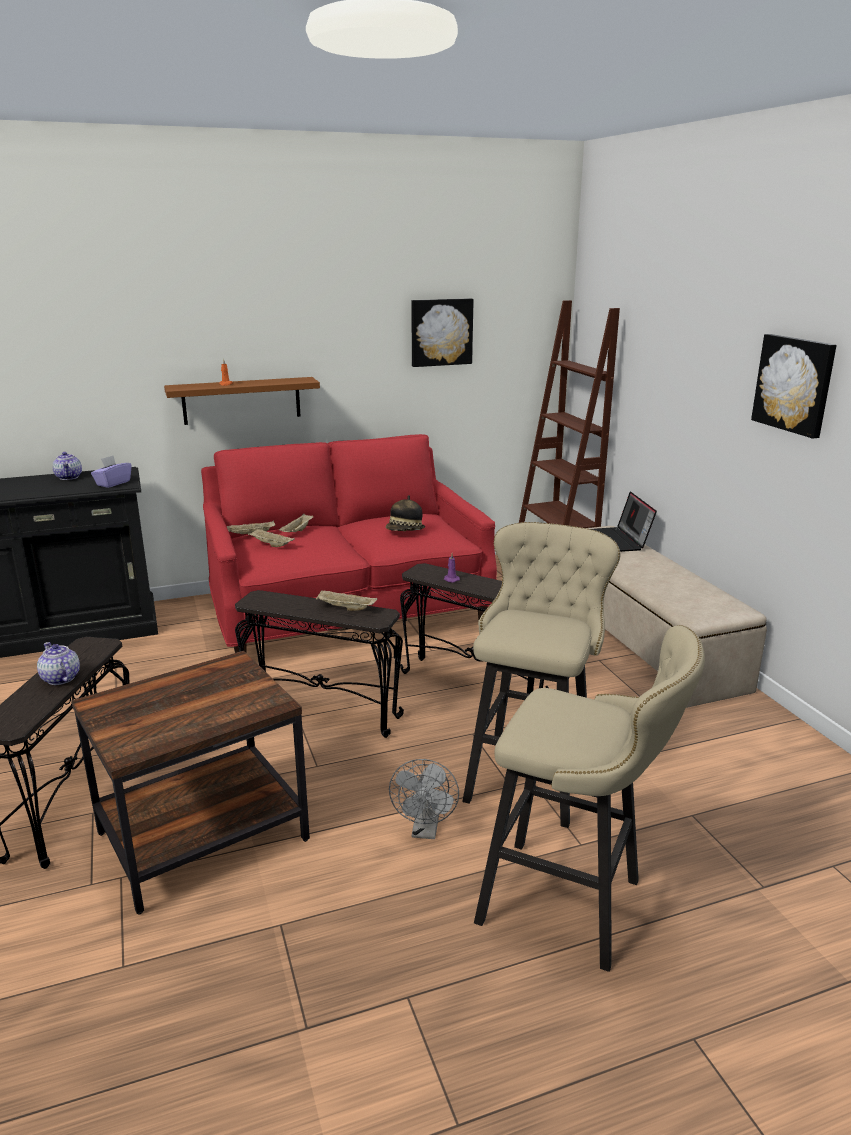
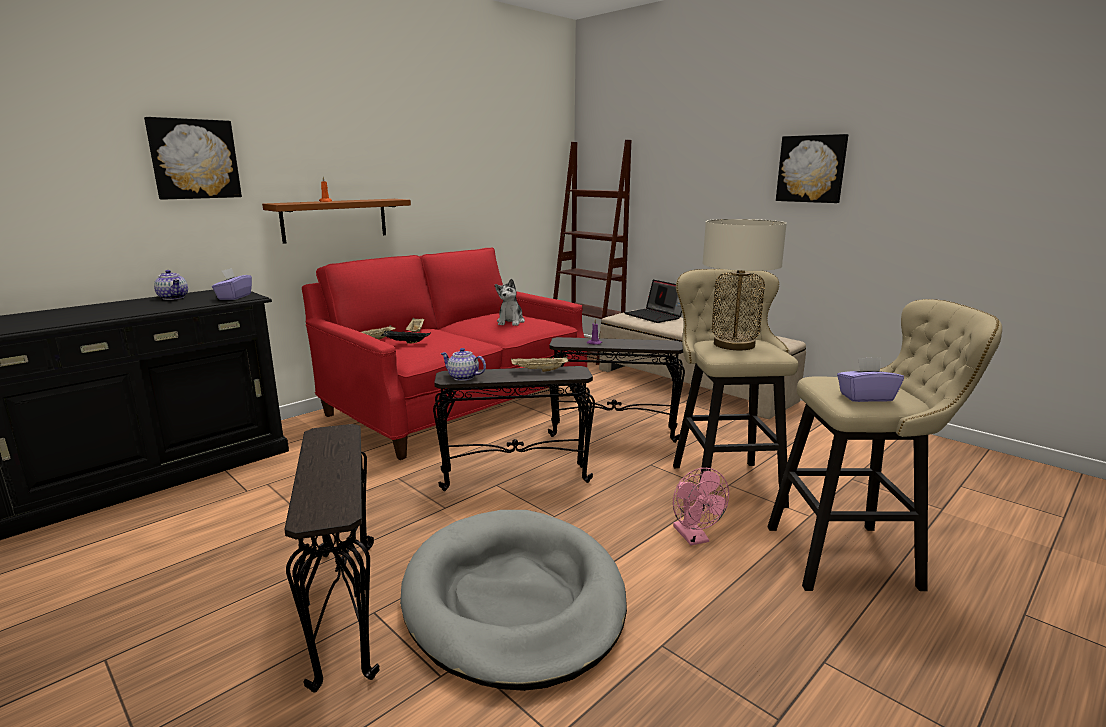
camera: 25 degrees left, 5 degrees down
(60, 678) = (333, 463): teapot -> teapot (463, 377)
(203, 838) = (514, 600): brown side table -> grey dog bed
(270, 545) = (405, 342): beige tray -> black tray
(405, 531) = (511, 322): hat -> plush toy
(425, 830) = (694, 538): grey fan -> pink fan
(441, 332) = (490, 163): picture -> picture (194, 159)
(532, 624) = (734, 344): none -> table lamp
(549, 733) = (865, 397): none -> purple tissue box

